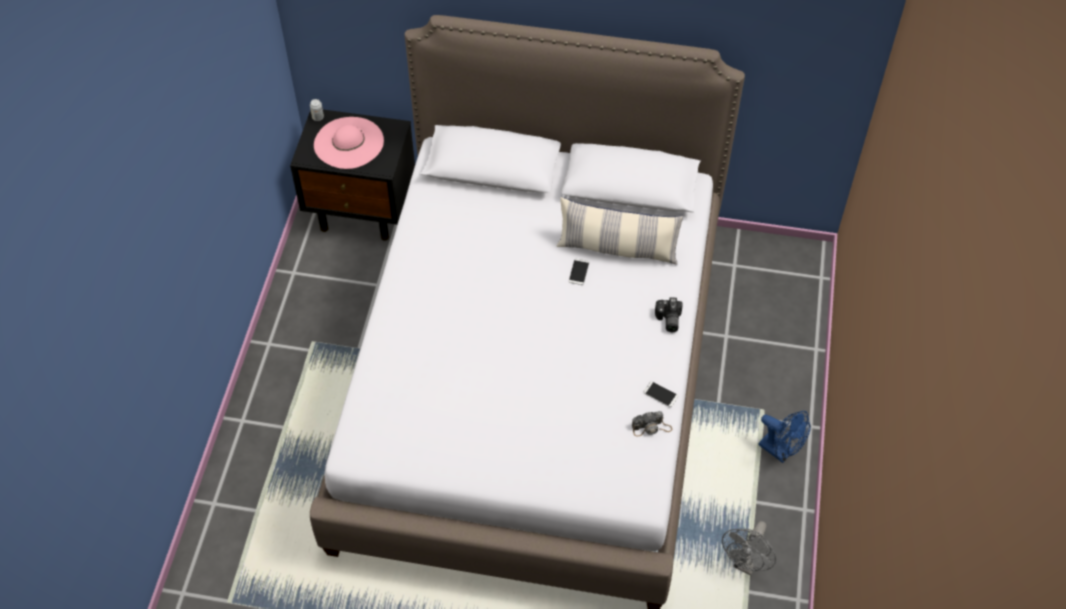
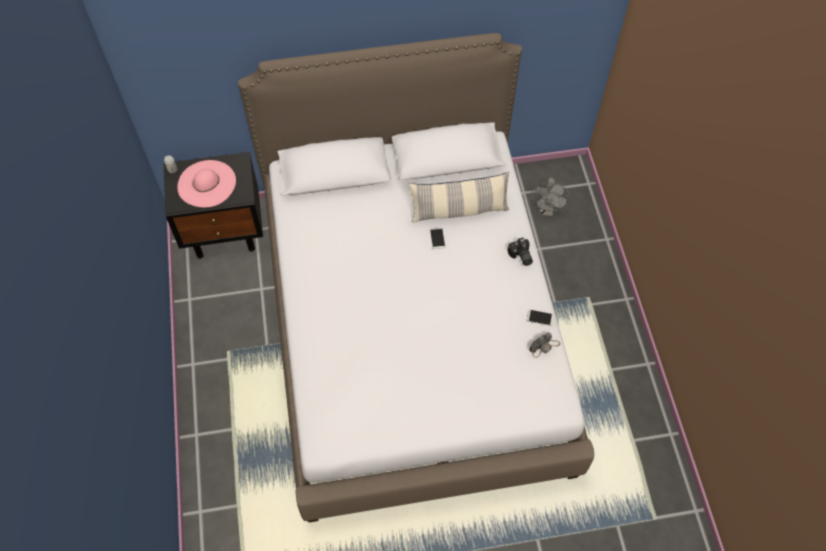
camera: 20 degrees left, 5 degrees up
(746, 563) = (624, 419): grey fan -> grey fan (546, 210)
(780, 451) = (613, 325): blue fan -> none

